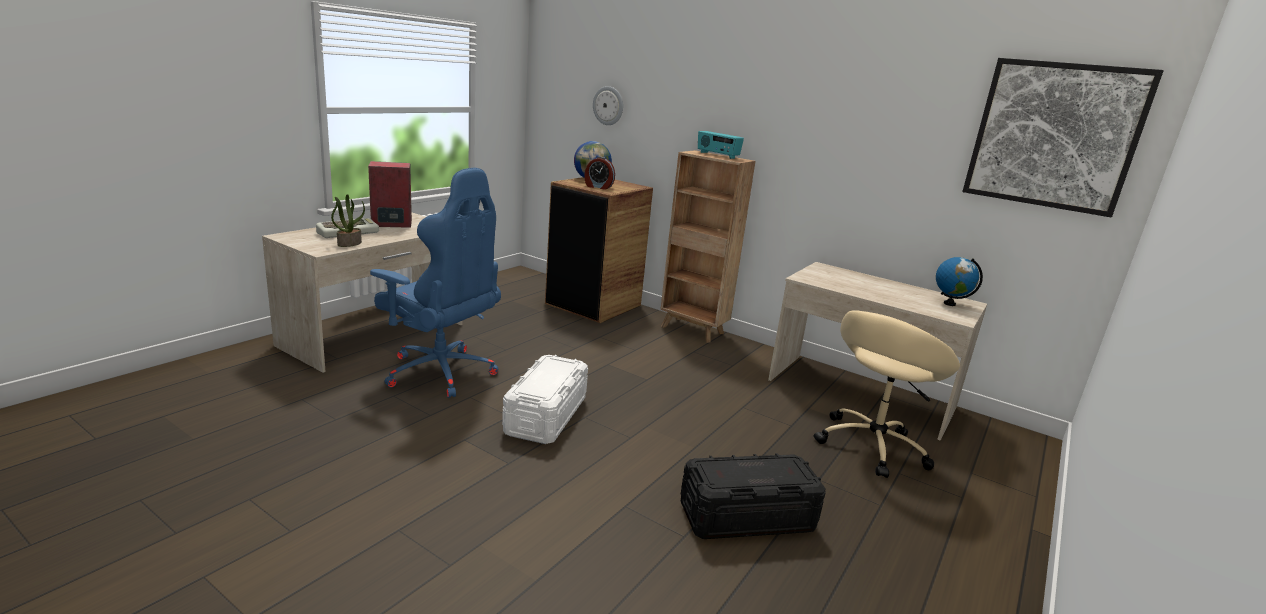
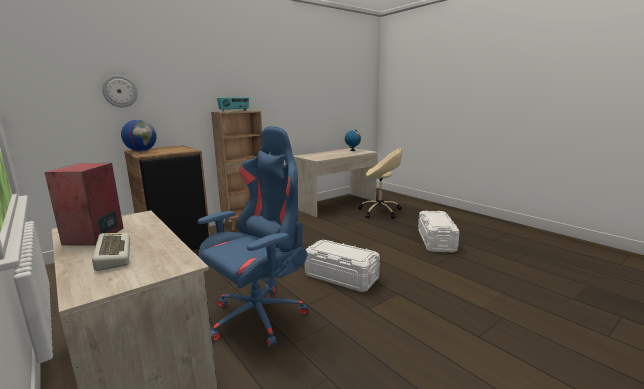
camera: 70 degrees left, 5 degrees down
(349, 243) = (164, 252): potted plant -> none
(598, 187) = (172, 151): alarm clock -> none
(746, 517) = (436, 241): black storage box -> white storage box
(870, 447) = (381, 211): beige office chair -> beige office chair turned 45 degrees counterclockwise
(1054, 136) = (354, 78): picture -> none

